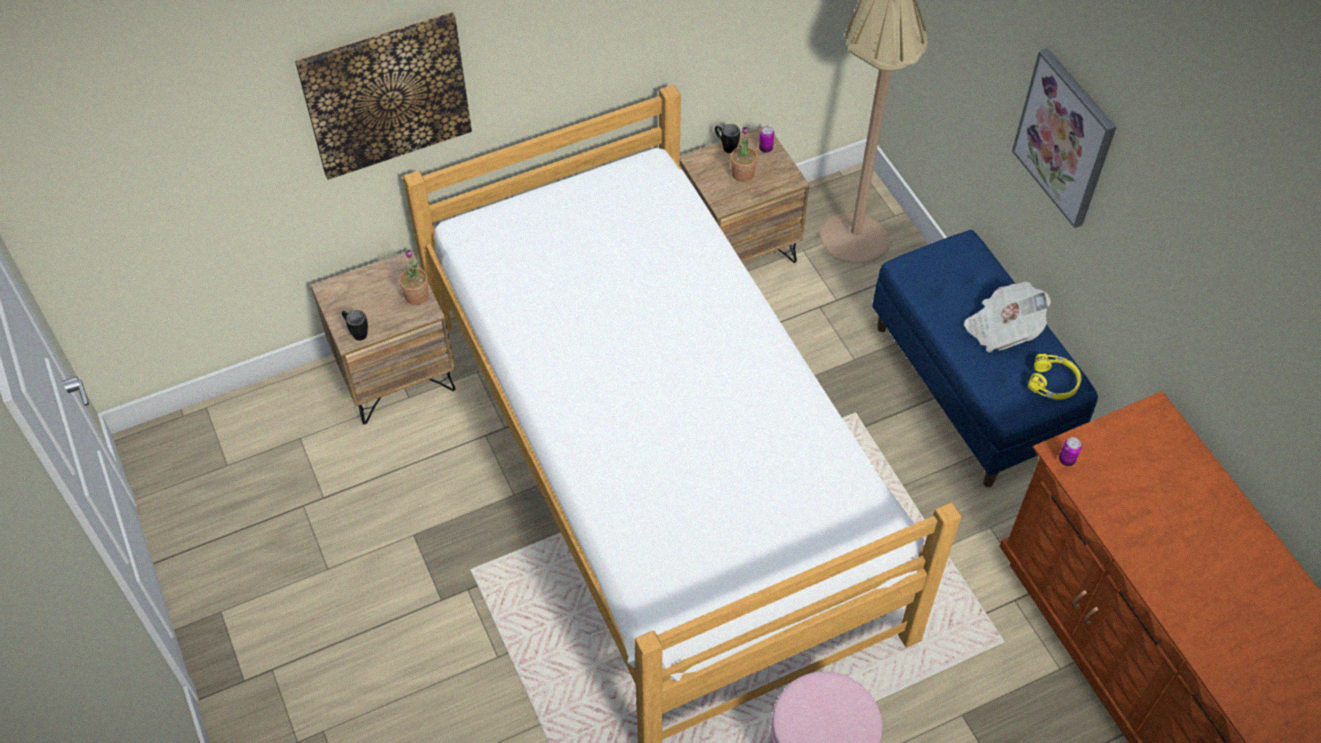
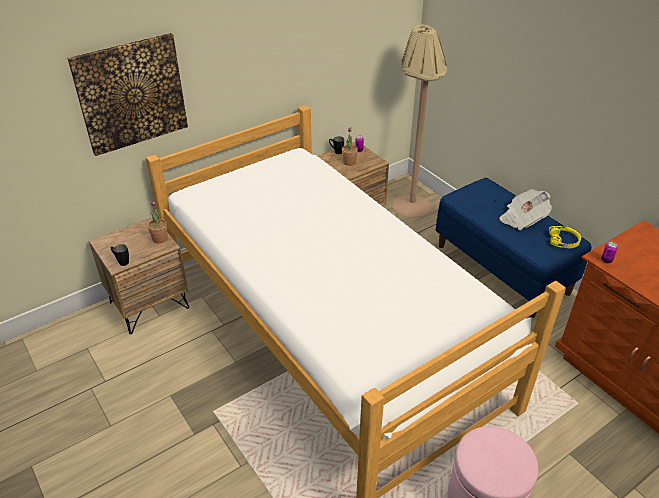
camera: 10 degrees left, 15 degrees down
(1065, 138) = (549, 84): picture -> none

